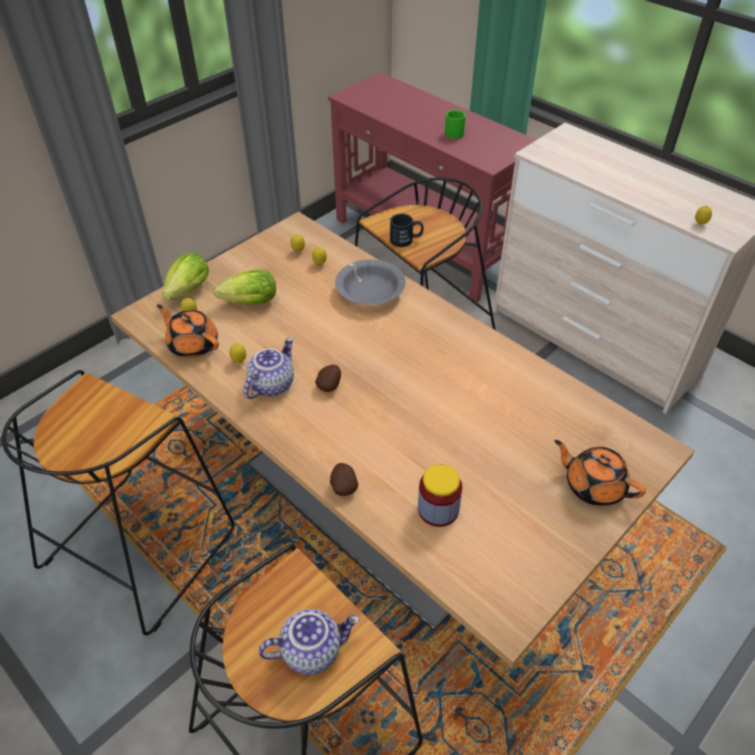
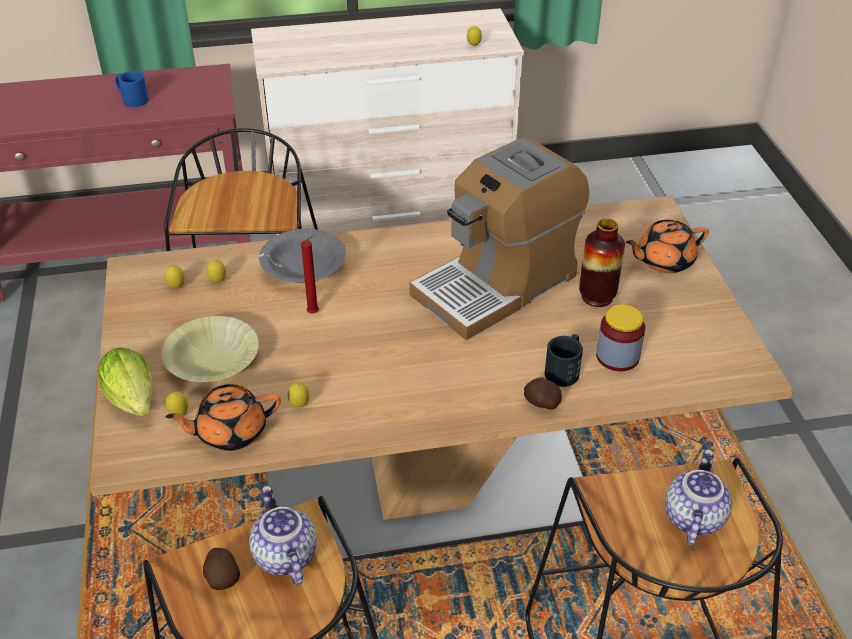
camera: 55 degrees left, 5 degrees down
(247, 303) = (213, 361): lettuce -> yellow bowl
(271, 384) = (359, 395): teapot -> teapot (283, 556)
(330, 321) = (315, 313): none -> red candle
(330, 385) = (404, 354): potato -> potato (222, 577)
(406, 240) = (243, 214): black mug -> black mug (564, 369)
(452, 395) = (497, 284): none -> coffee machine
(453, 131) = (132, 99): green mug -> blue mug
(499, 462) = (597, 297): none -> vase

